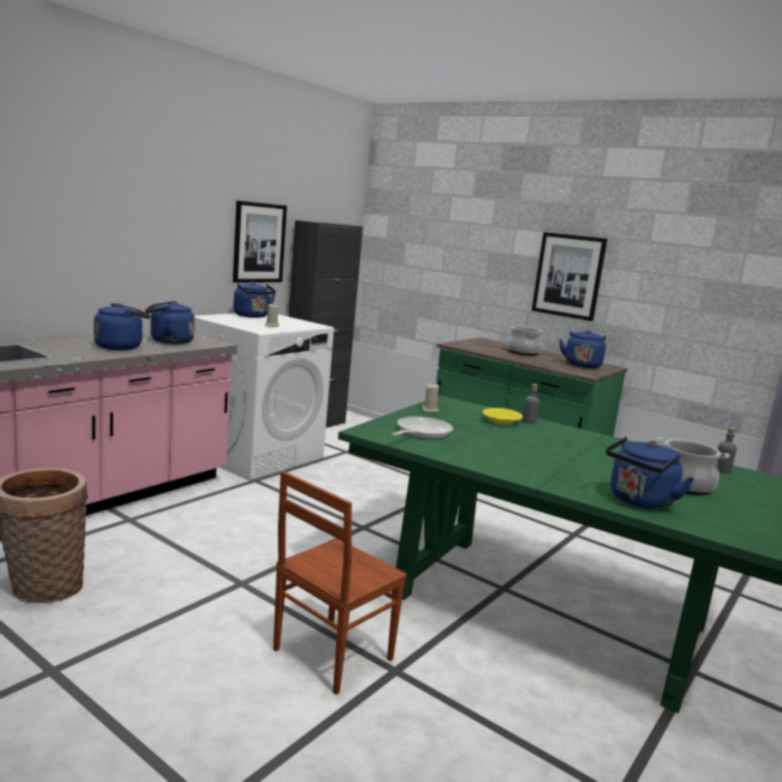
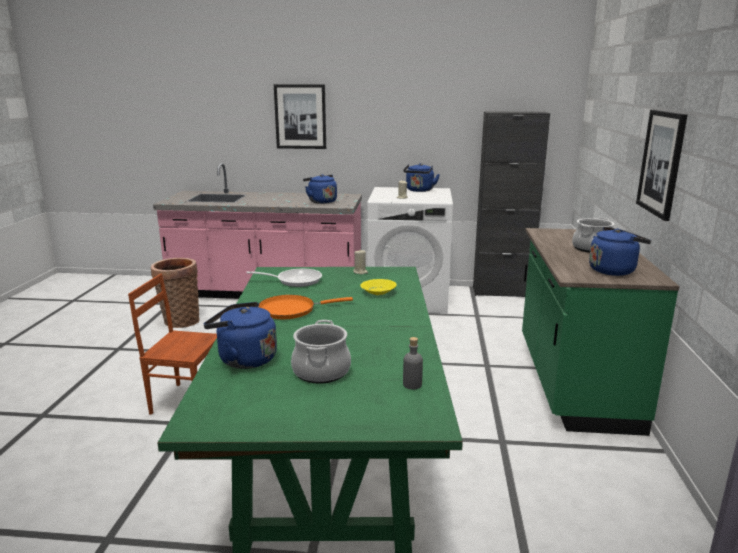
camera: 60 degrees right, 5 degrees up
(121, 347) = (284, 201): blue kettle -> none
(259, 243) = (445, 132): picture -> picture (300, 116)
(516, 456) = (291, 310): none -> orange frying pan
(528, 421) = (404, 298): grey bottle -> none

